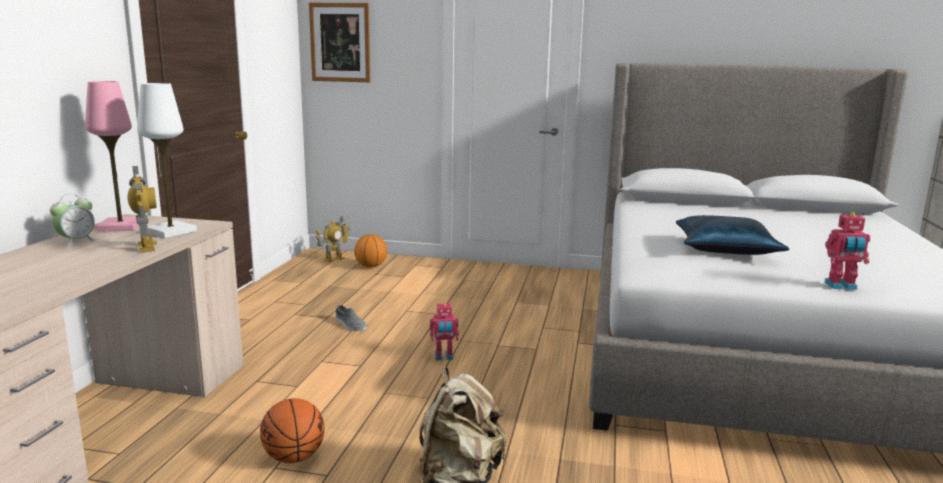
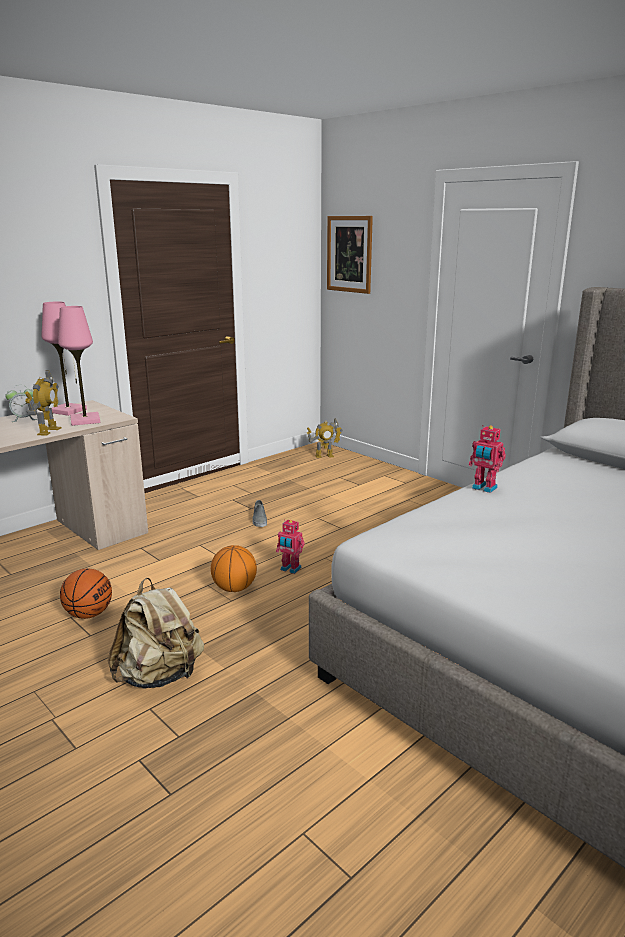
camera: 35 degrees right, 5 degrees up
(170, 232) = (85, 420): white table lamp -> pink table lamp
(371, 266) = (345, 469): basketball -> basketball (234, 588)
(726, 248) = (525, 534): blue pillow -> none
(841, 286) = (564, 616): toy robot -> toy robot (483, 488)

